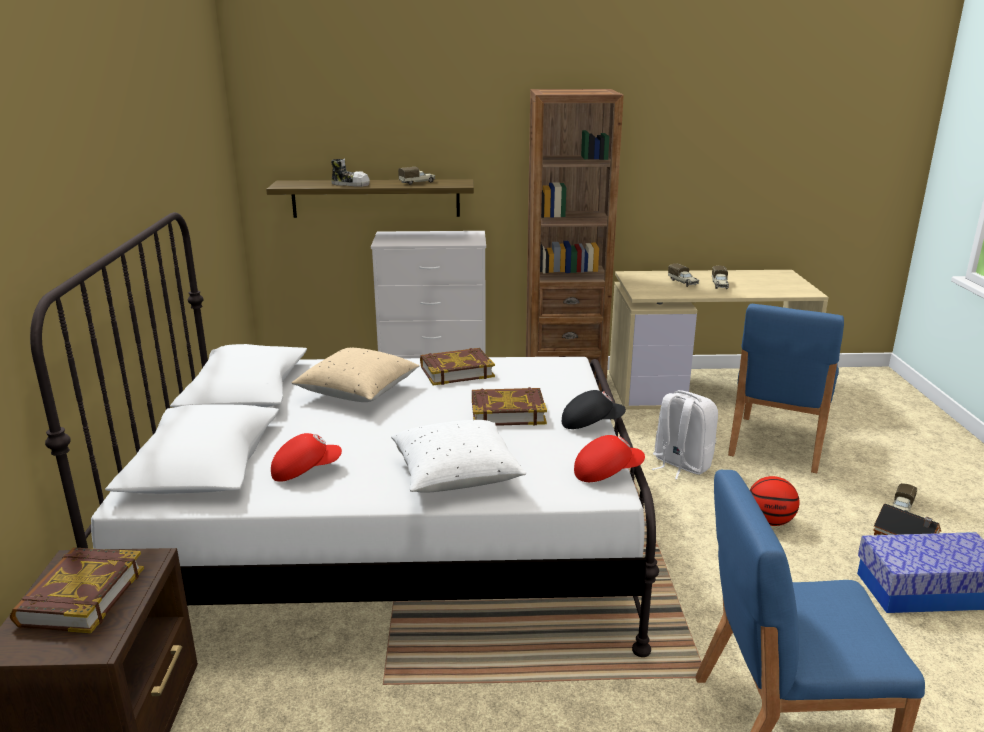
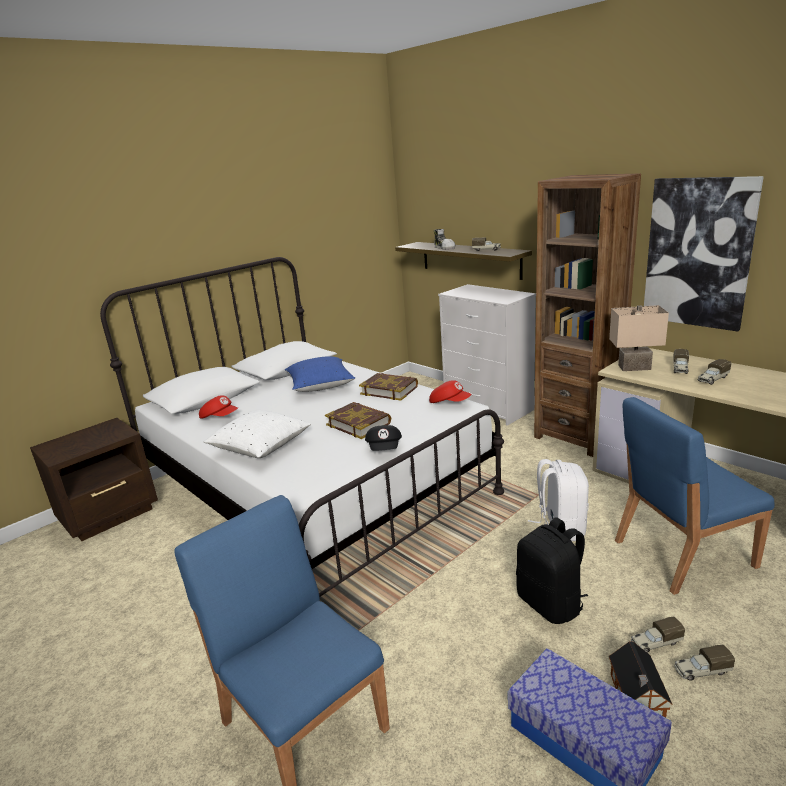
camera: 50 degrees right, 0 degrees up
(81, 596) = (87, 438): book -> none
(358, 392) = (320, 386): beige pillow -> blue pillow
(591, 423) = (385, 449): black cap -> black cap turned 45 degrees clockwise
(606, 472) = (324, 481): red cap -> red cap (450, 403)
(651, 289) = (634, 368): none -> beige table lamp
(665, 168) = (698, 253): none -> picture
(769, 521) = (551, 604): basketball -> black backpack
(858, 509) = (655, 643): none -> toy truck

